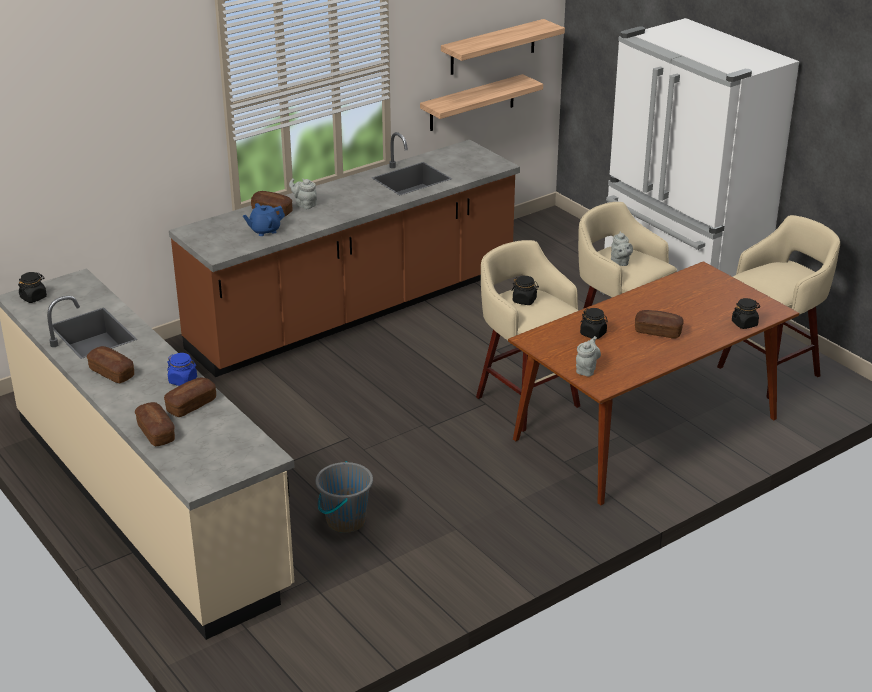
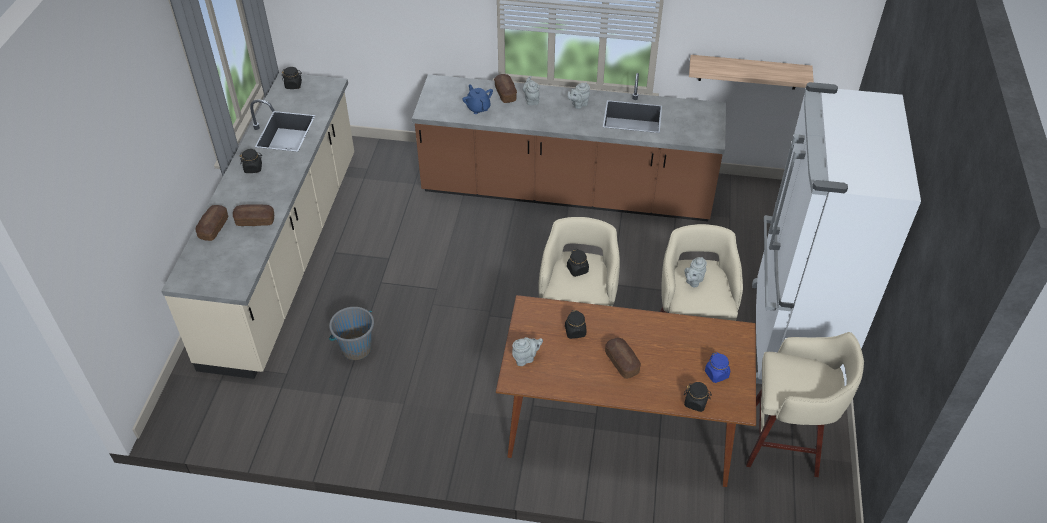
camera: 45 degrees right, 15 degrees up
(111, 373) = (253, 168): bread -> black jar
(183, 381) = (276, 199): blue jar -> blue jar (716, 374)
(264, 230) = (478, 108): blue teapot -> blue teapot turned 45 degrees clockwise
(352, 190) = (578, 104): none -> grey teapot
(493, 47) = (781, 32): shelf -> none

